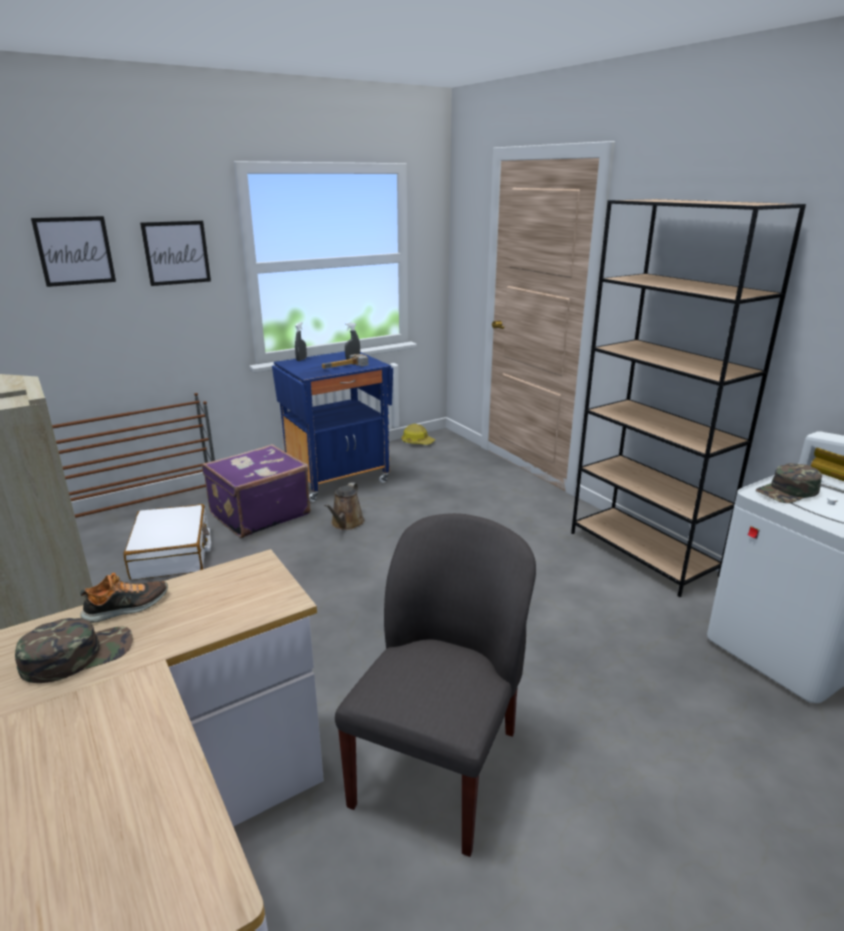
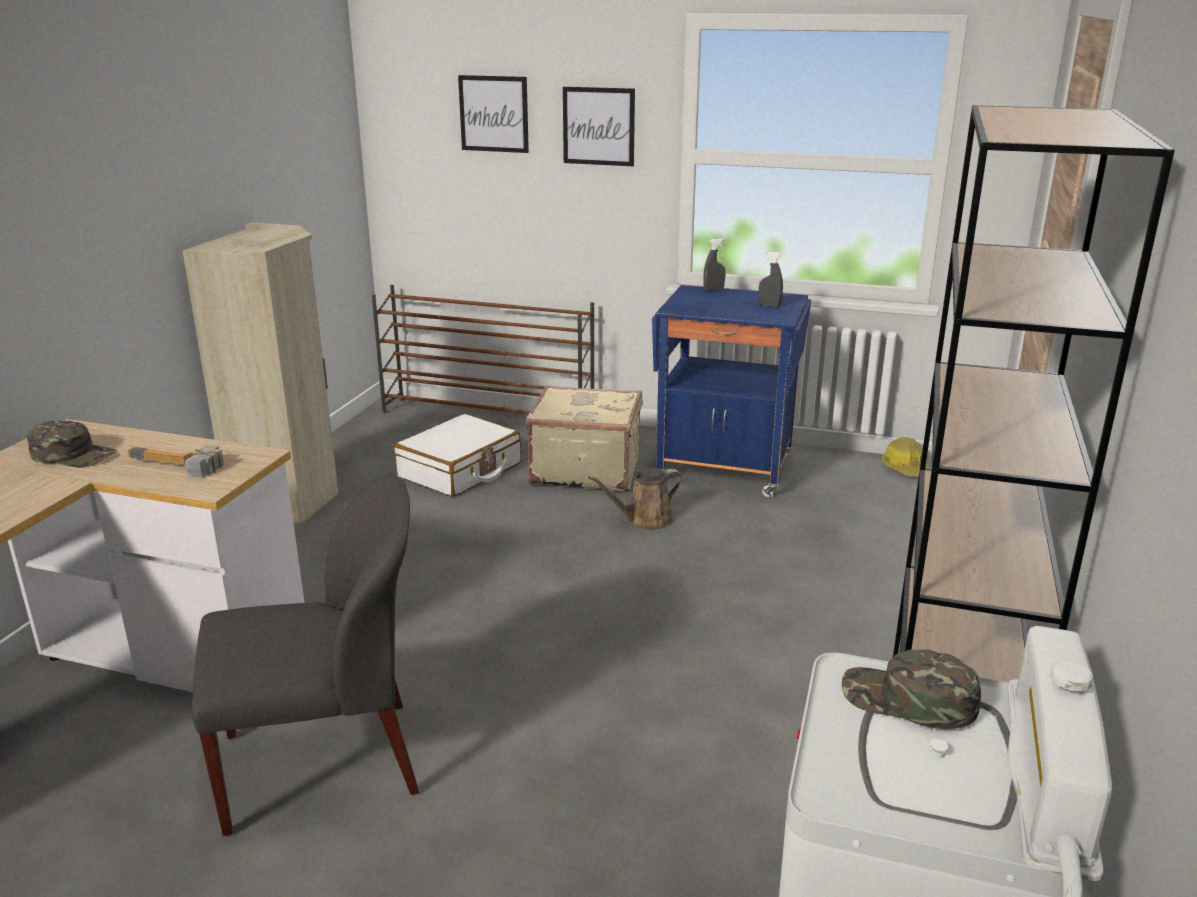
camera: 50 degrees right, 0 degrees up
(127, 607) = (146, 442): shoe -> none
(258, 513) = (585, 469): purple suitcase -> beige suitcase
(347, 367) = (739, 312): hammer -> hammer (174, 467)

